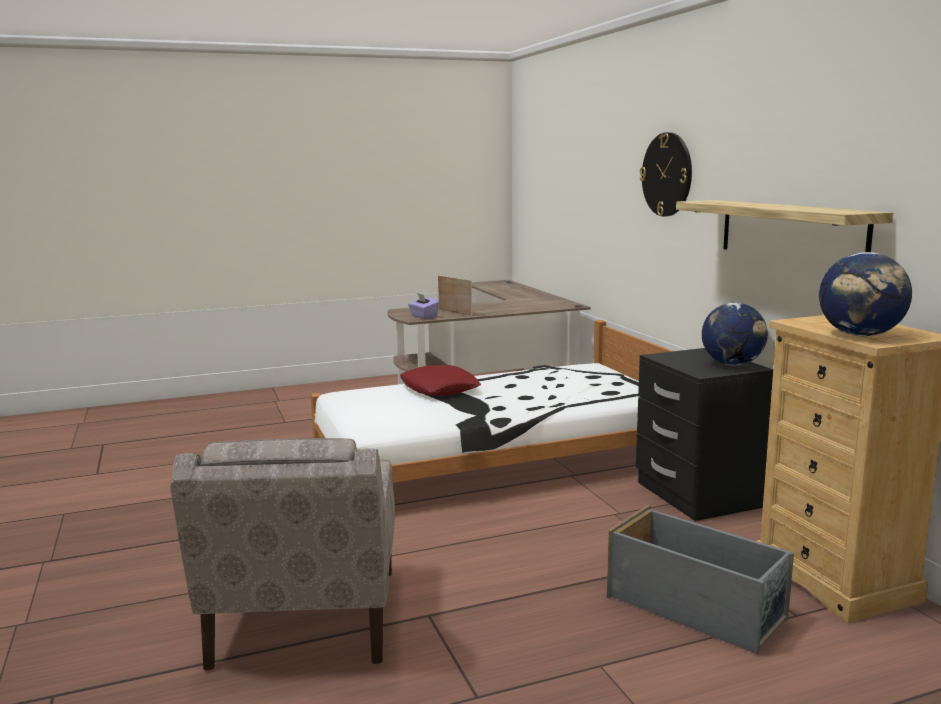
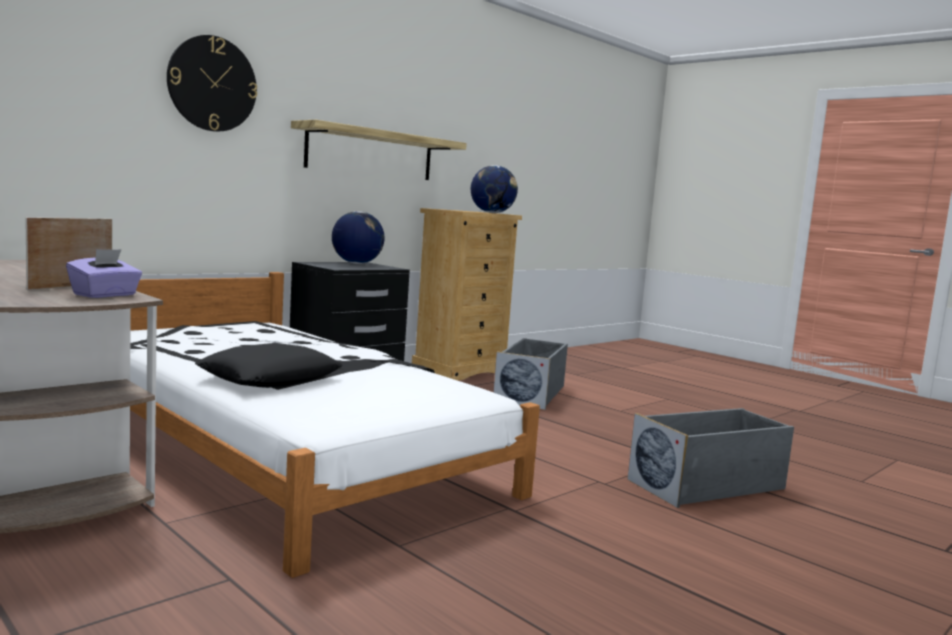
camera: 115 degrees left, 5 degrees down
(305, 619) = (708, 485): beige armchair -> grey storage box
(439, 388) = (271, 378): red pillow -> black pillow

